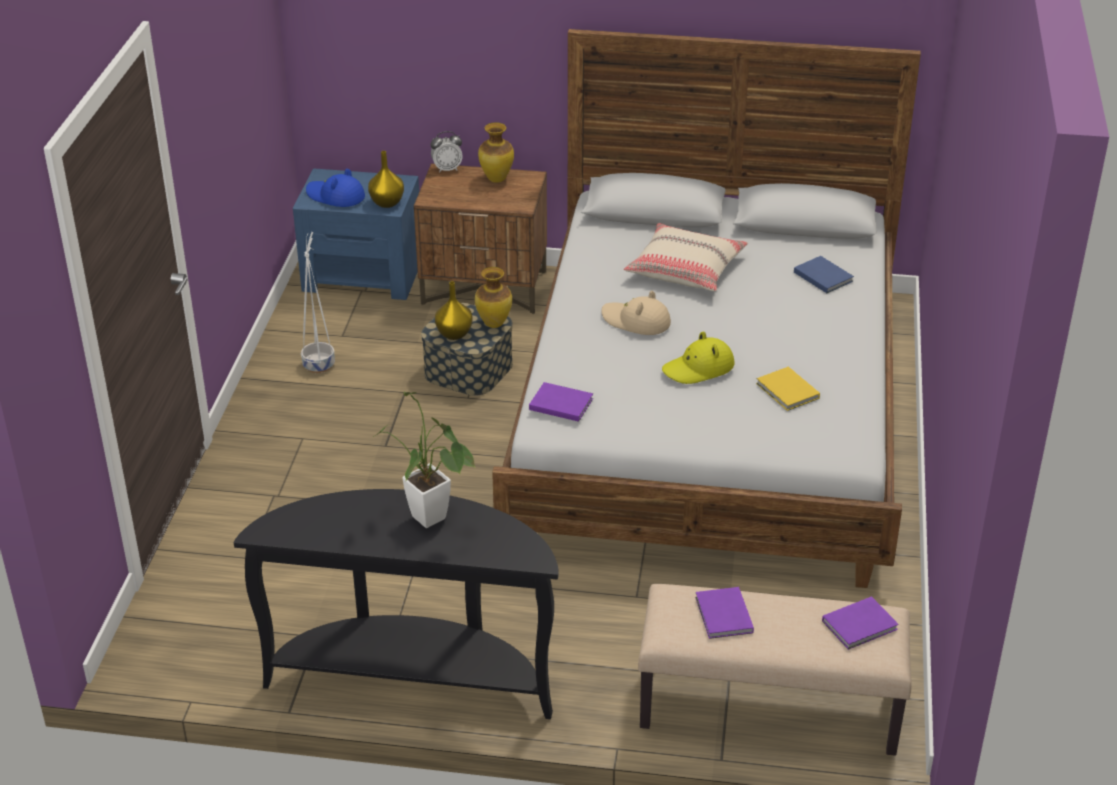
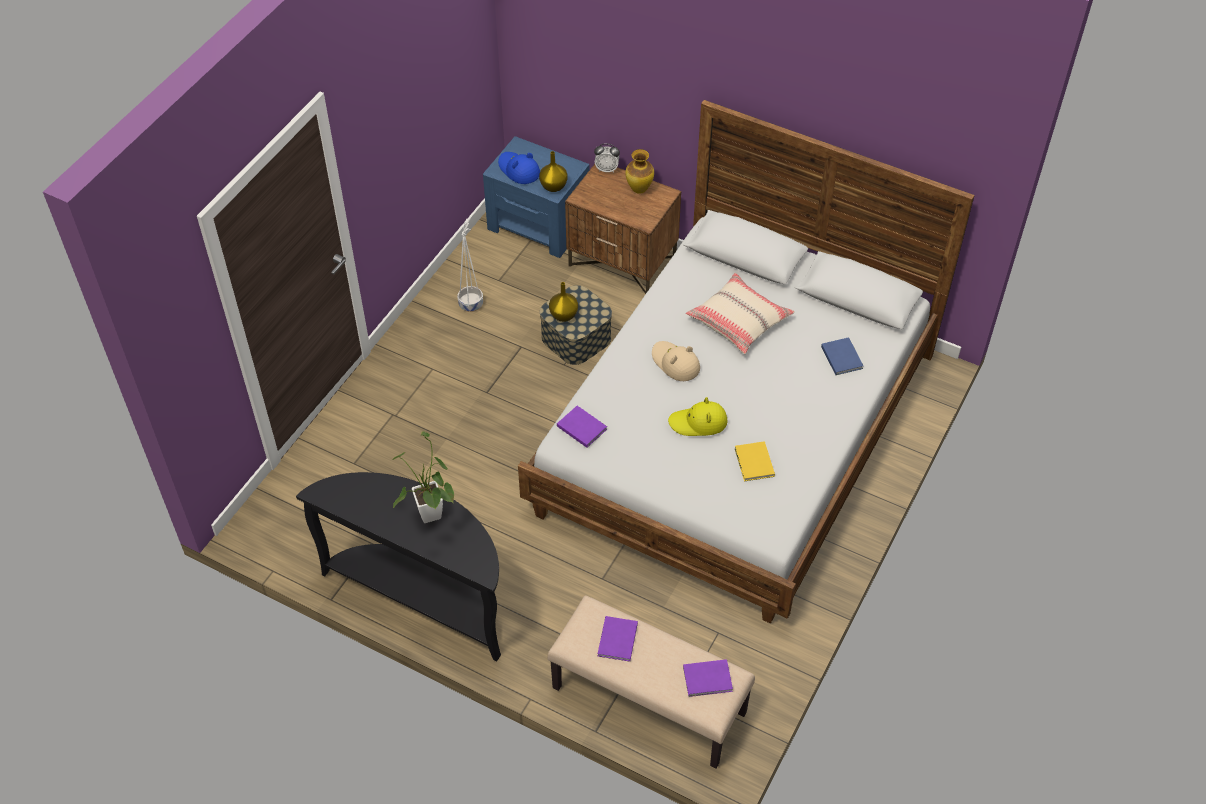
camera: 20 degrees right, 15 degrees up
(493, 323) = (597, 313): vase -> none

